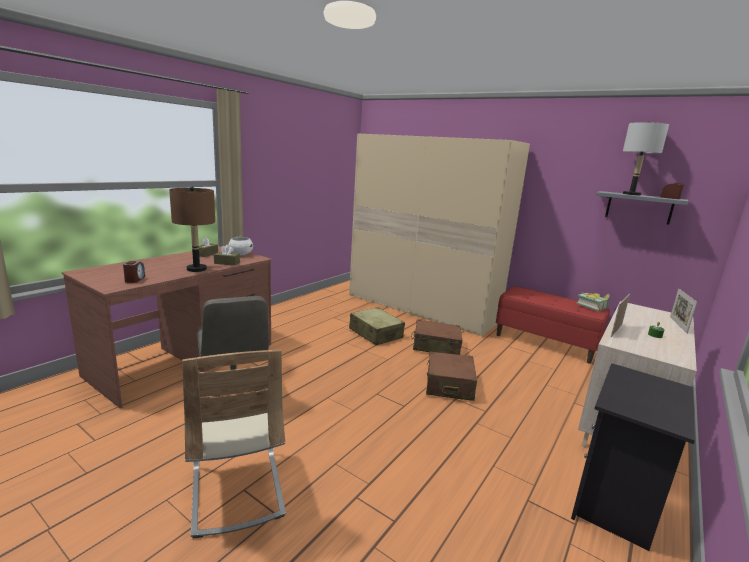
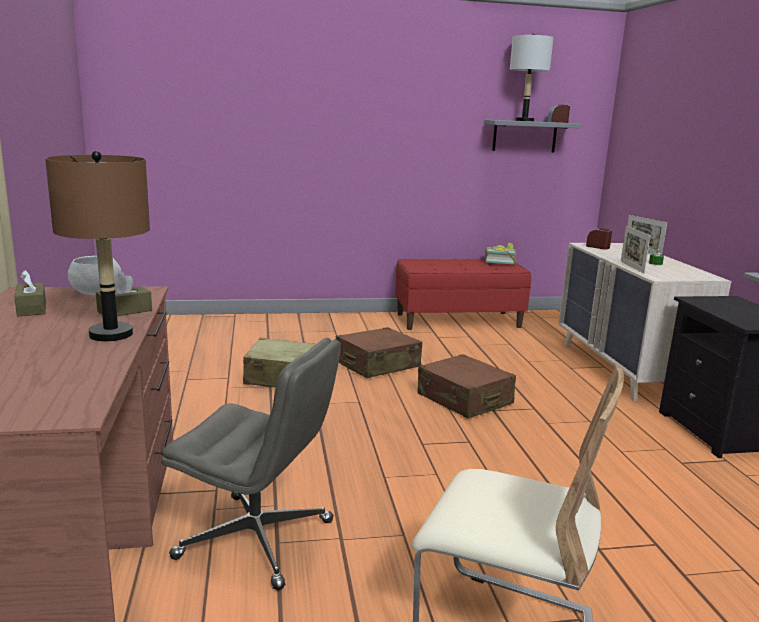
camera: 45 degrees left, 0 degrees up
(135, 279) = (62, 385): alarm clock -> alarm clock (598, 247)
(421, 308) = (276, 326): beige wardrobe -> none

